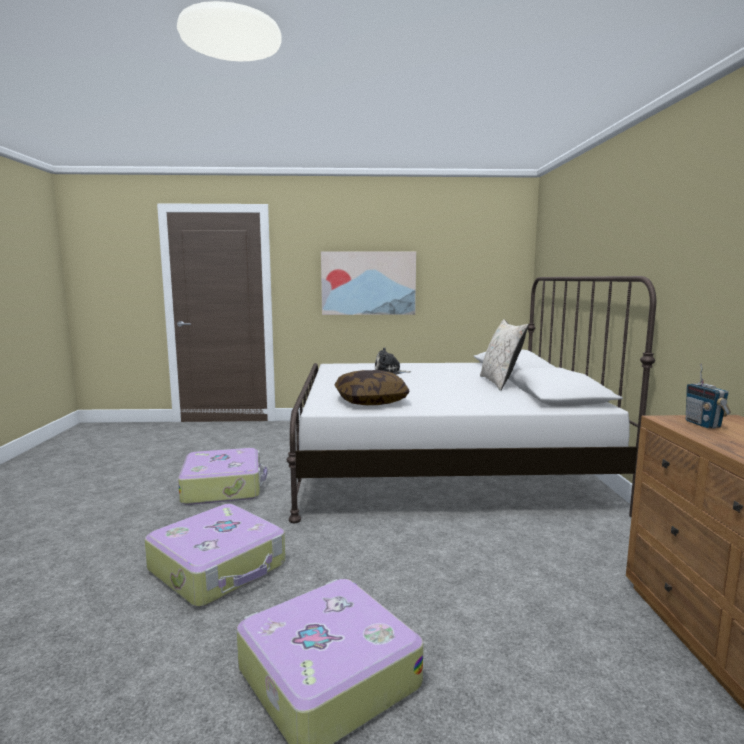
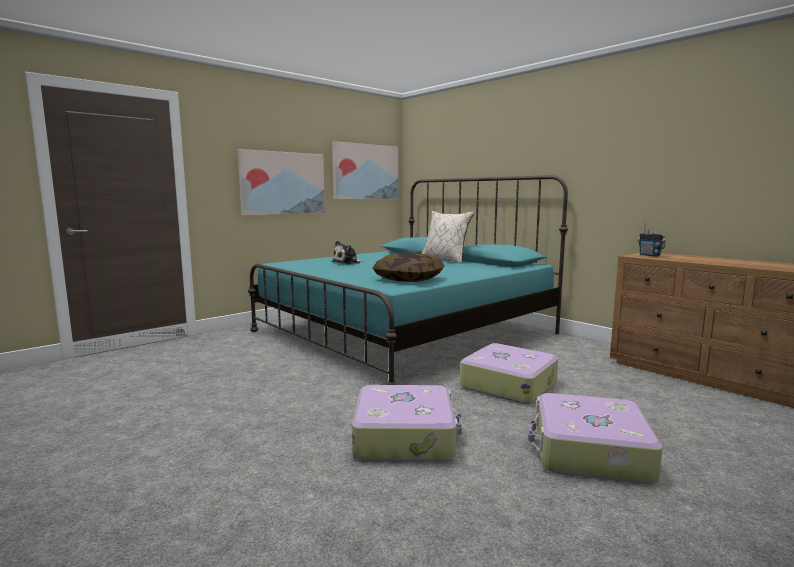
camera: 40 degrees left, 0 degrees up
(223, 487) = (274, 392): suitcase -> suitcase (508, 384)
(439, 461) = (404, 332): white bed -> turquoise bed
(476, 268) = (365, 172): none -> picture

